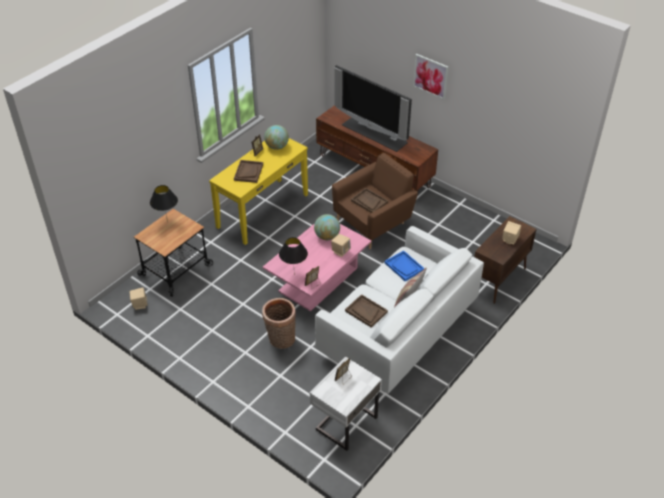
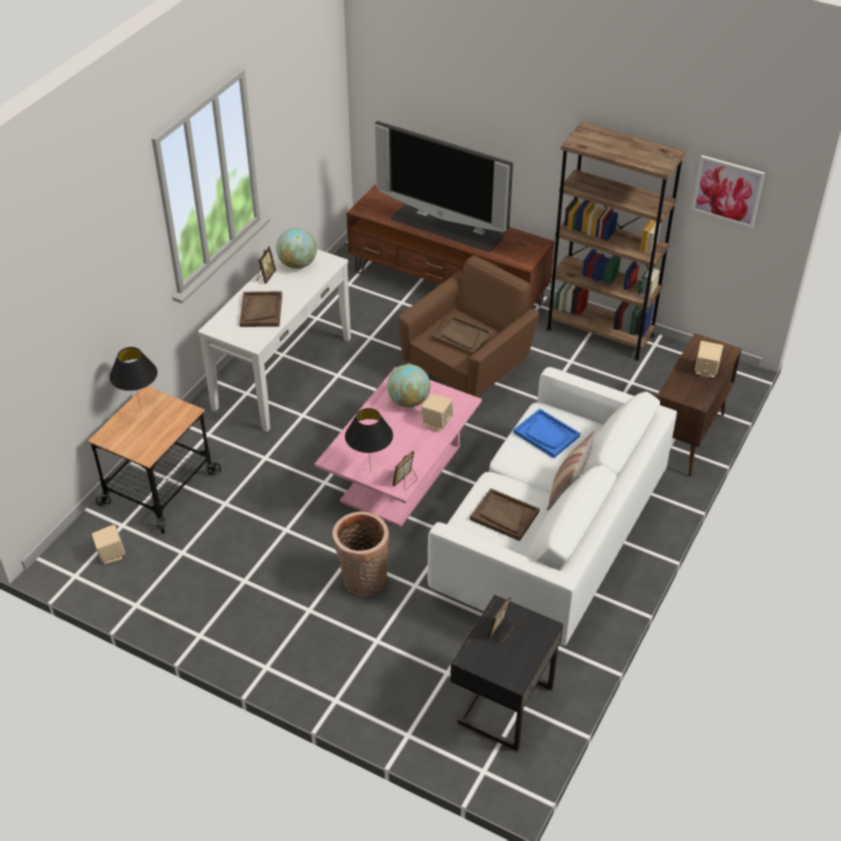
camera: 10 degrees left, 0 degrees up
(262, 210) = (282, 372): yellow console table -> white console table
(344, 423) = (502, 705): white nightstand -> black nightstand
(431, 76) = (537, 123): picture -> picture (727, 191)
(461, 208) = (600, 332): none -> brown bookcase

